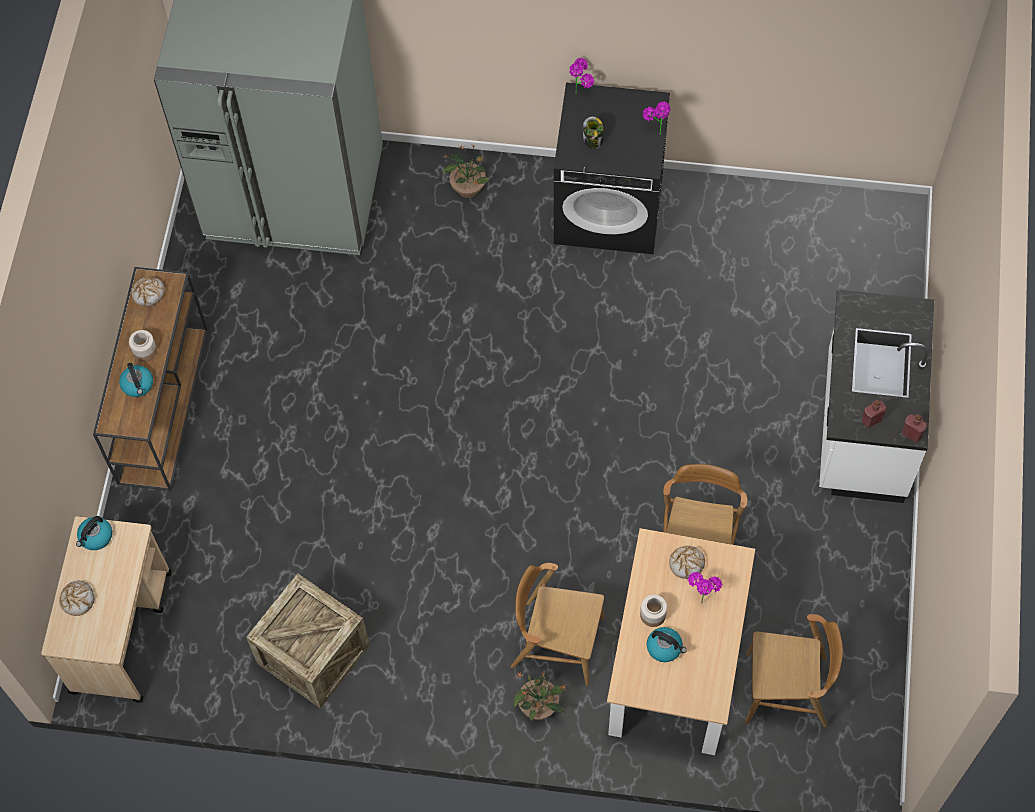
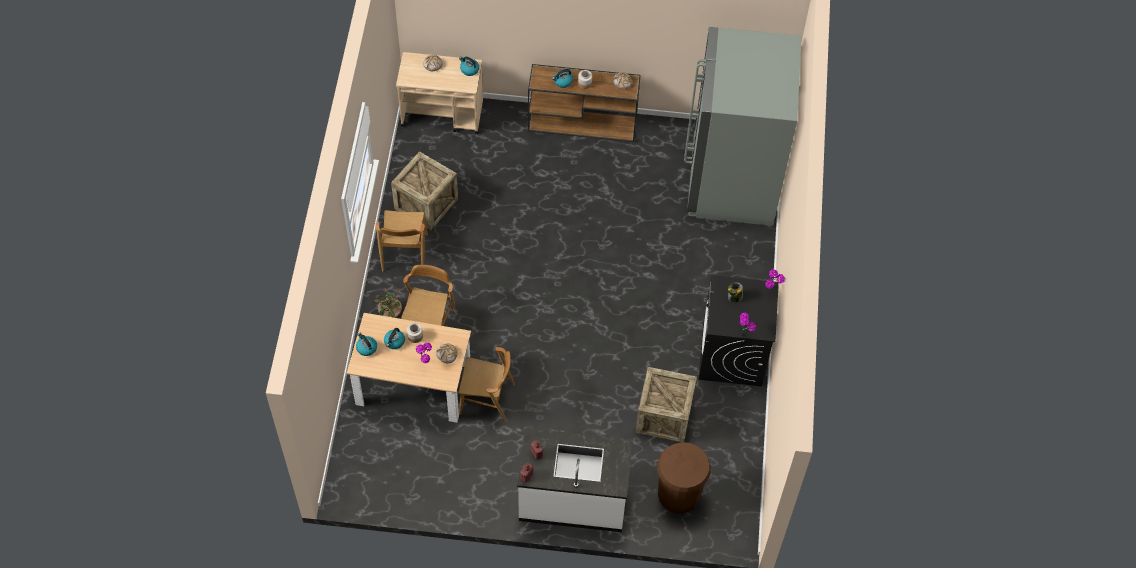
camera: 85 degrees right, 5 degrees down
(468, 188) = (742, 273): potted plant -> none
(677, 693) = (366, 348): none -> kettle
(716, 302) = (664, 415): none -> crate
(786, 690) = (394, 446): brown chair -> brown chair (404, 253)
(843, 287) = (679, 493): none -> brown trash can

